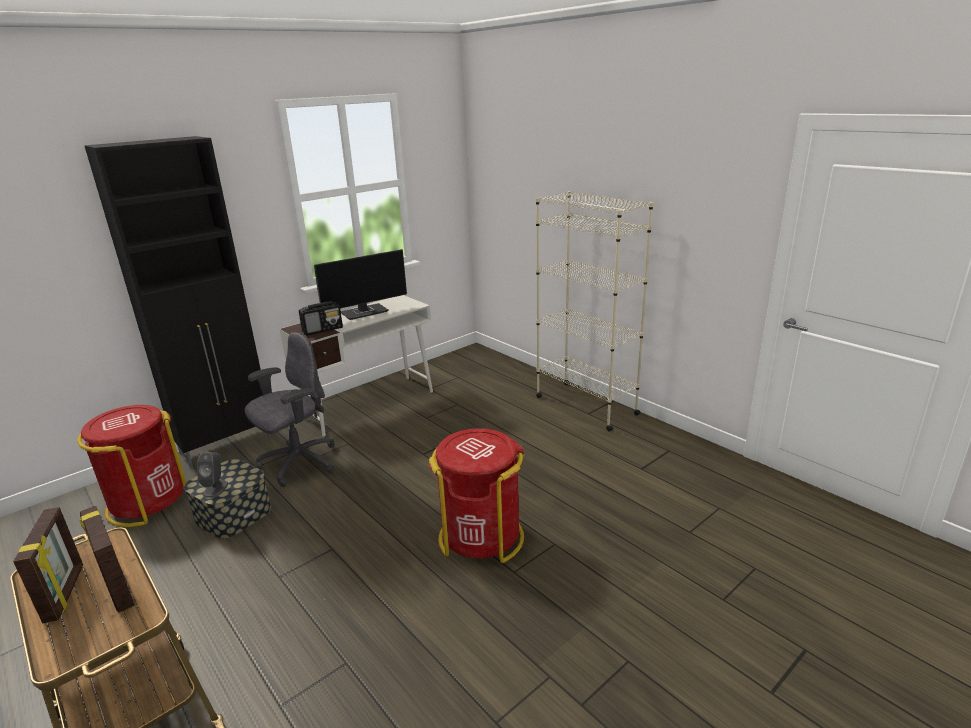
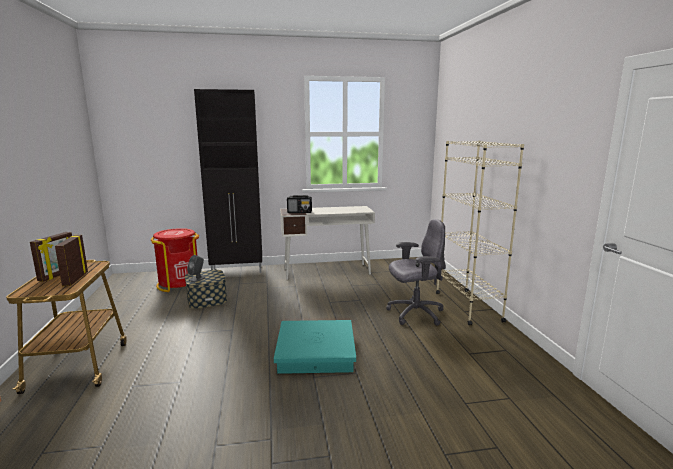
camera: 30 degrees right, 10 degrees down
(298, 463) = (260, 287): grey office chair -> grey office chair (414, 314)
(365, 312) = (333, 209): monitor -> none
(481, 537) = (315, 352): red trash can -> turquoise storage box

